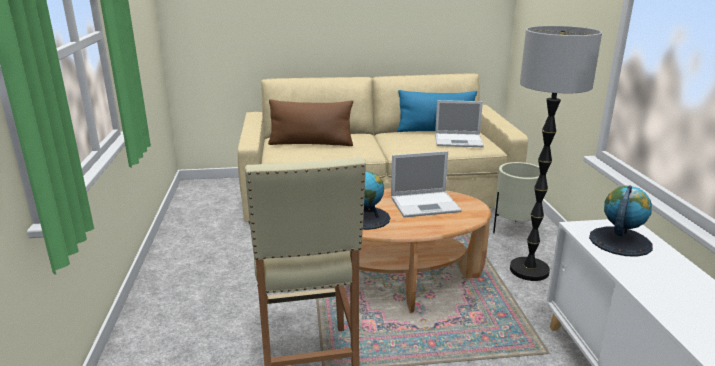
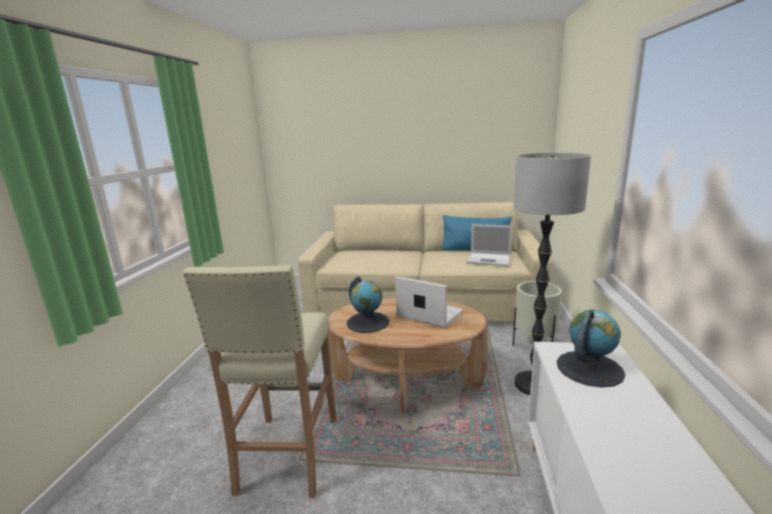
camera: 15 degrees right, 5 degrees down
(311, 143) = (363, 257): brown pillow -> none
(426, 204) = (428, 314): laptop -> laptop turned 150 degrees counterclockwise

